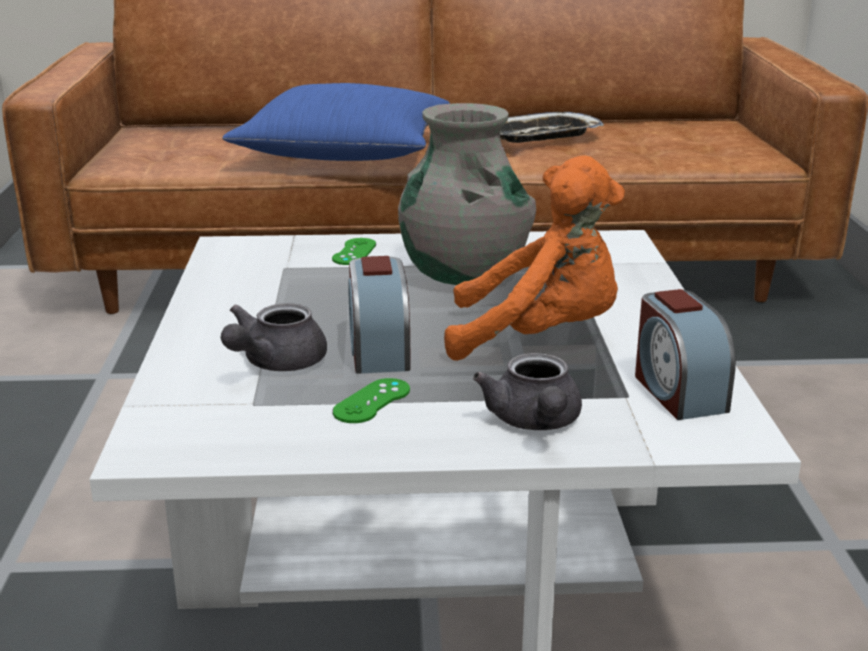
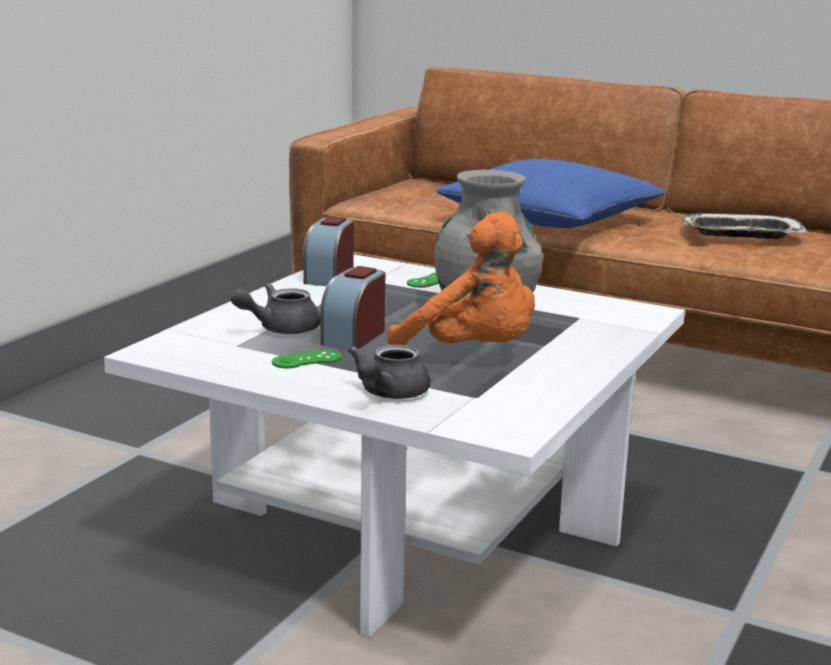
camera: 30 degrees right, 5 degrees down
(677, 392) = (515, 403): alarm clock -> alarm clock (329, 277)

